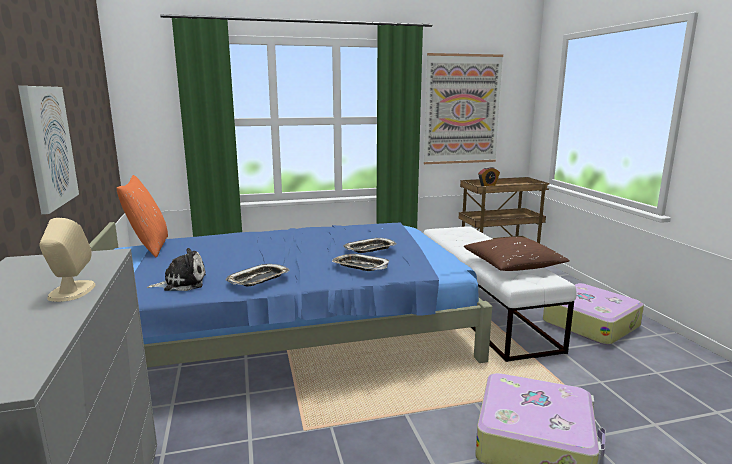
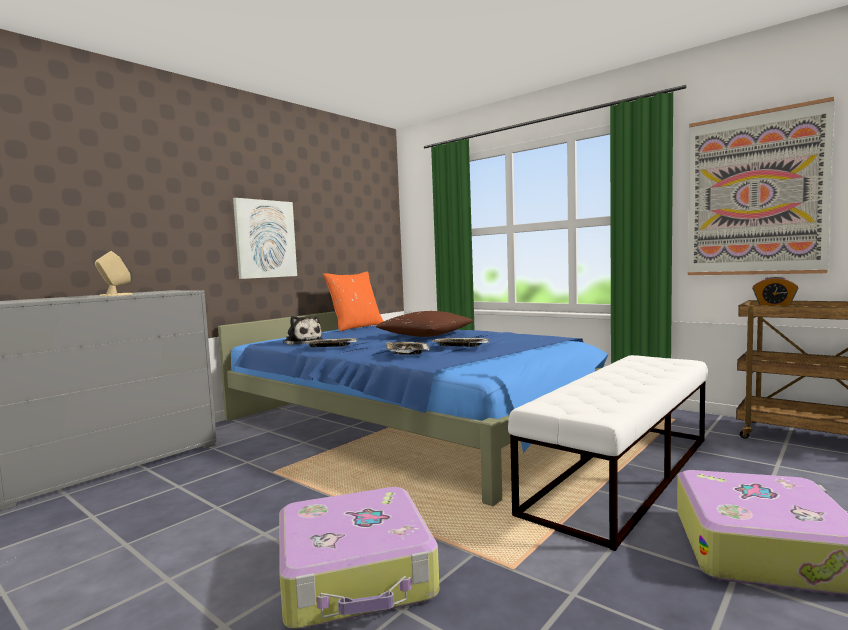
camera: 55 degrees right, 10 degrees down
(512, 265) = (601, 395): brown pillow -> brown pillow (425, 335)

